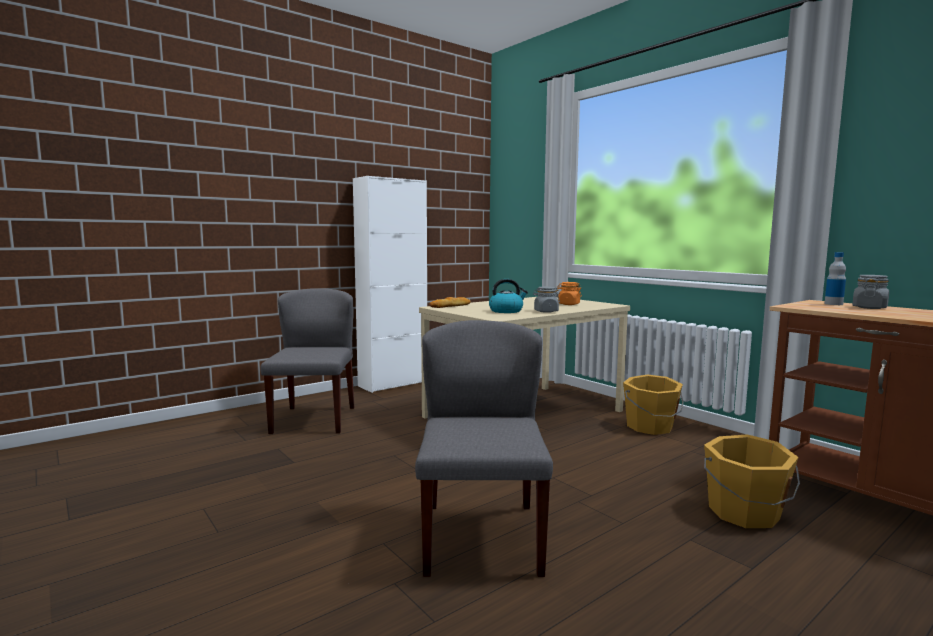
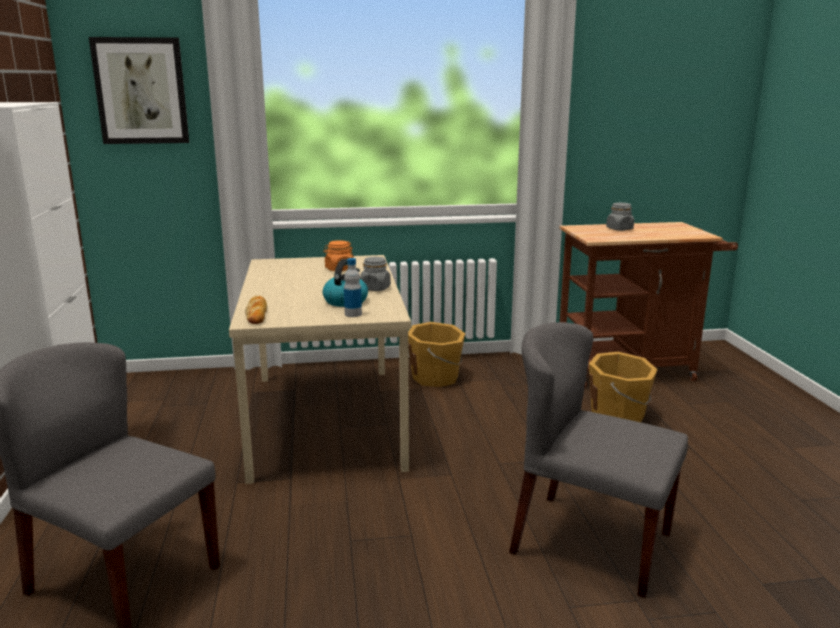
camera: 60 degrees left, 10 degrees up
(521, 182) = (141, 91): none -> picture
(833, 304) = (593, 229): bottle -> bottle (353, 314)

